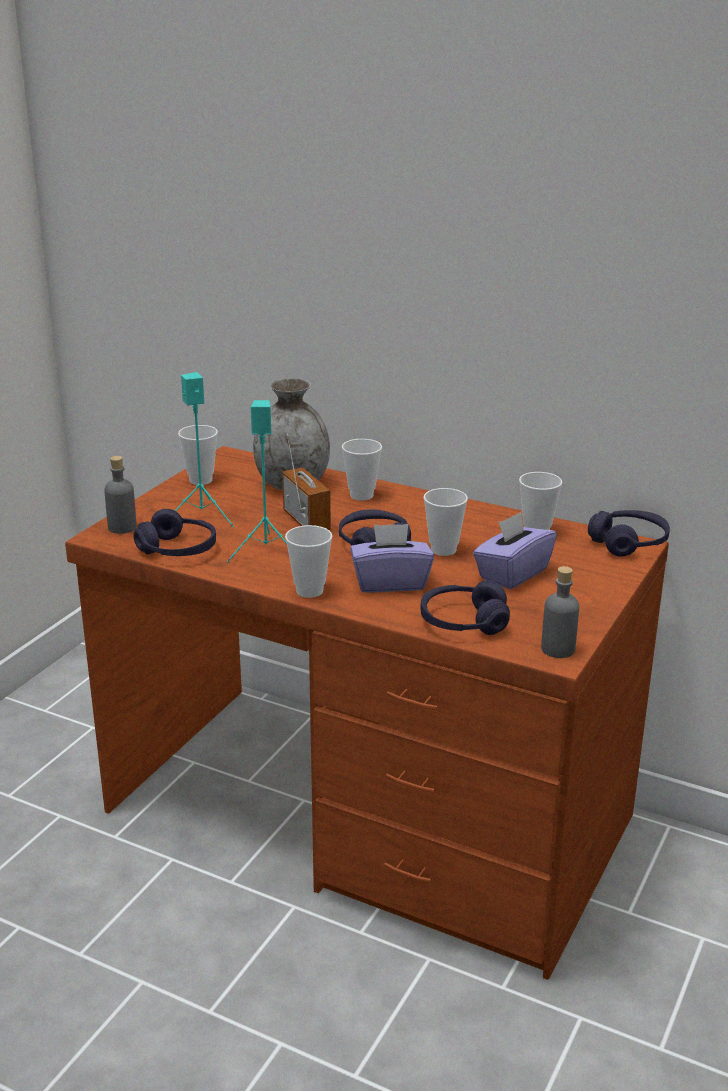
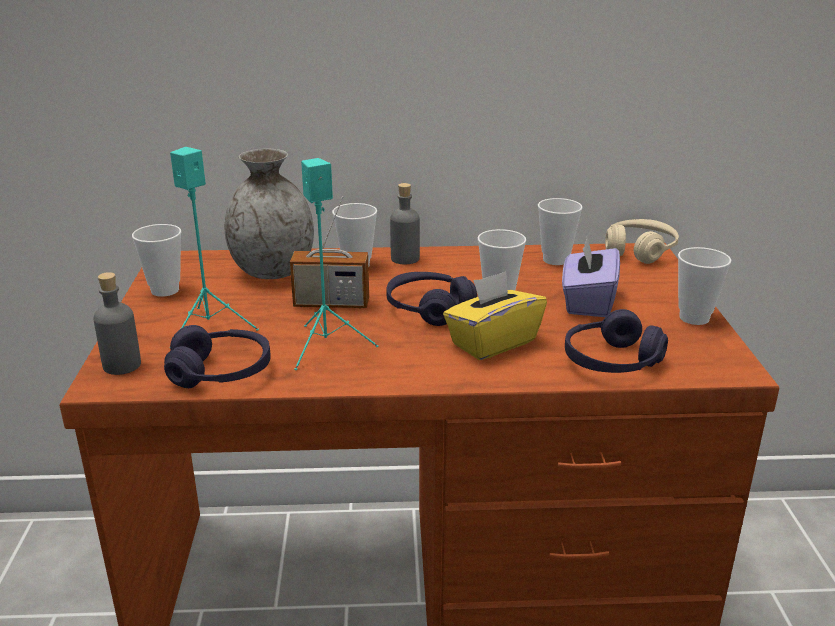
camera: 30 degrees left, 0 degrees up
(306, 521) = (331, 303): radio -> radio turned 150 degrees clockwise
(309, 591) = (423, 375): cup -> cup (694, 318)
(390, 582) = (492, 342): purple tissue box -> yellow tissue box
(558, 649) = (724, 361): grey bottle -> grey bottle (405, 258)
(628, 543) = (639, 251): purple headphones -> beige headphones

